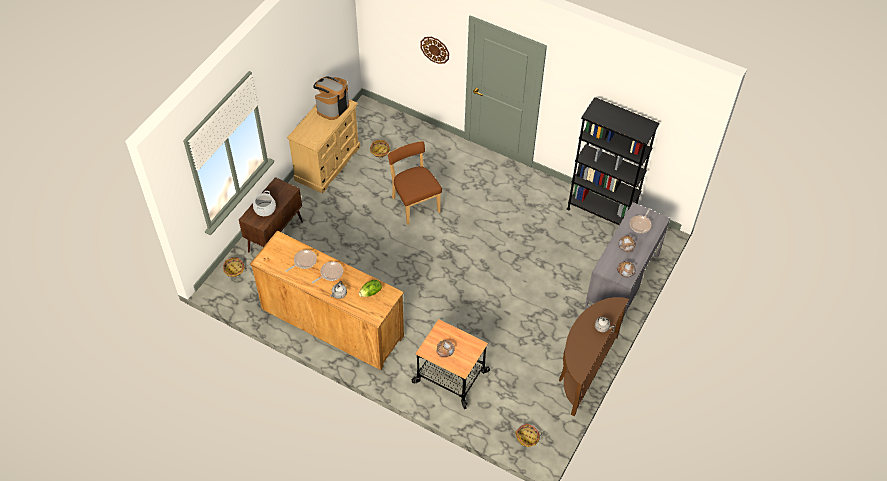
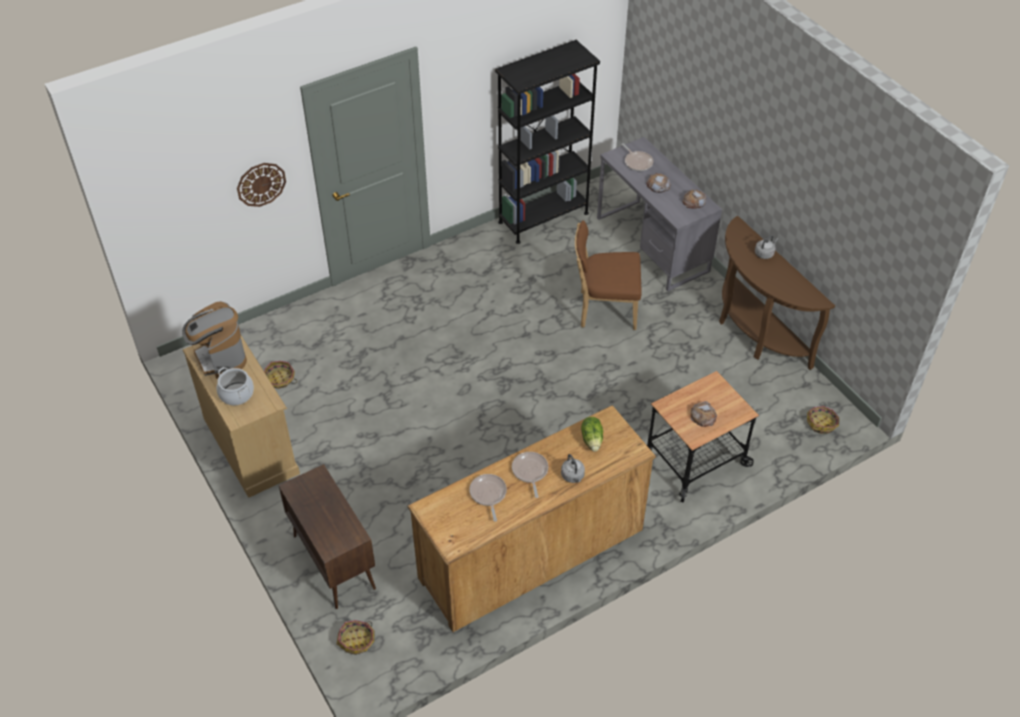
camera: 60 degrees left, 5 degrees down
(265, 209) = (330, 520): cooking pot -> cooking pot (236, 394)
(414, 203) = (397, 380): brown chair -> brown chair (604, 310)

